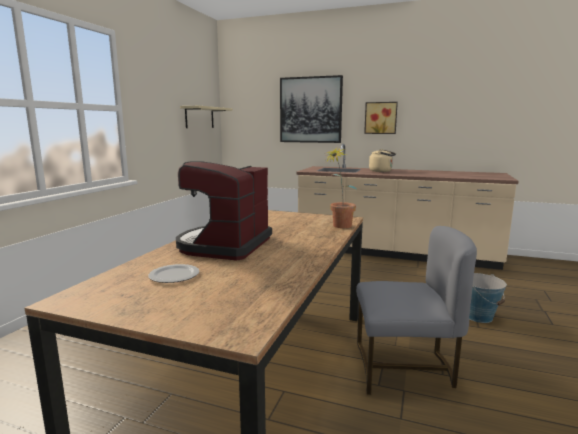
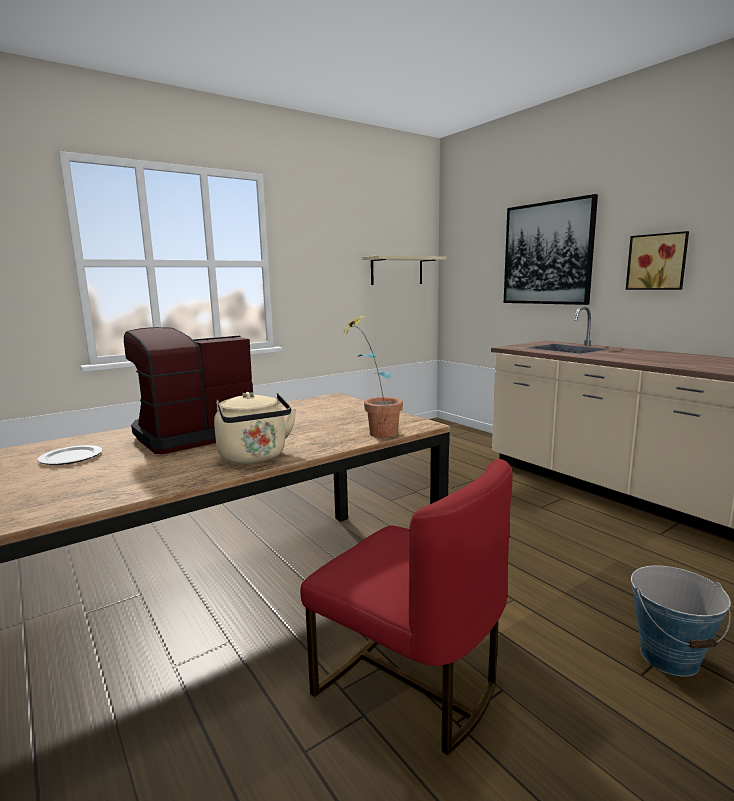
camera: 35 degrees right, 0 degrees up
(382, 171) = (634, 355): beige kettle -> beige kettle (255, 457)
(404, 368) = (410, 684): grey chair -> red chair

